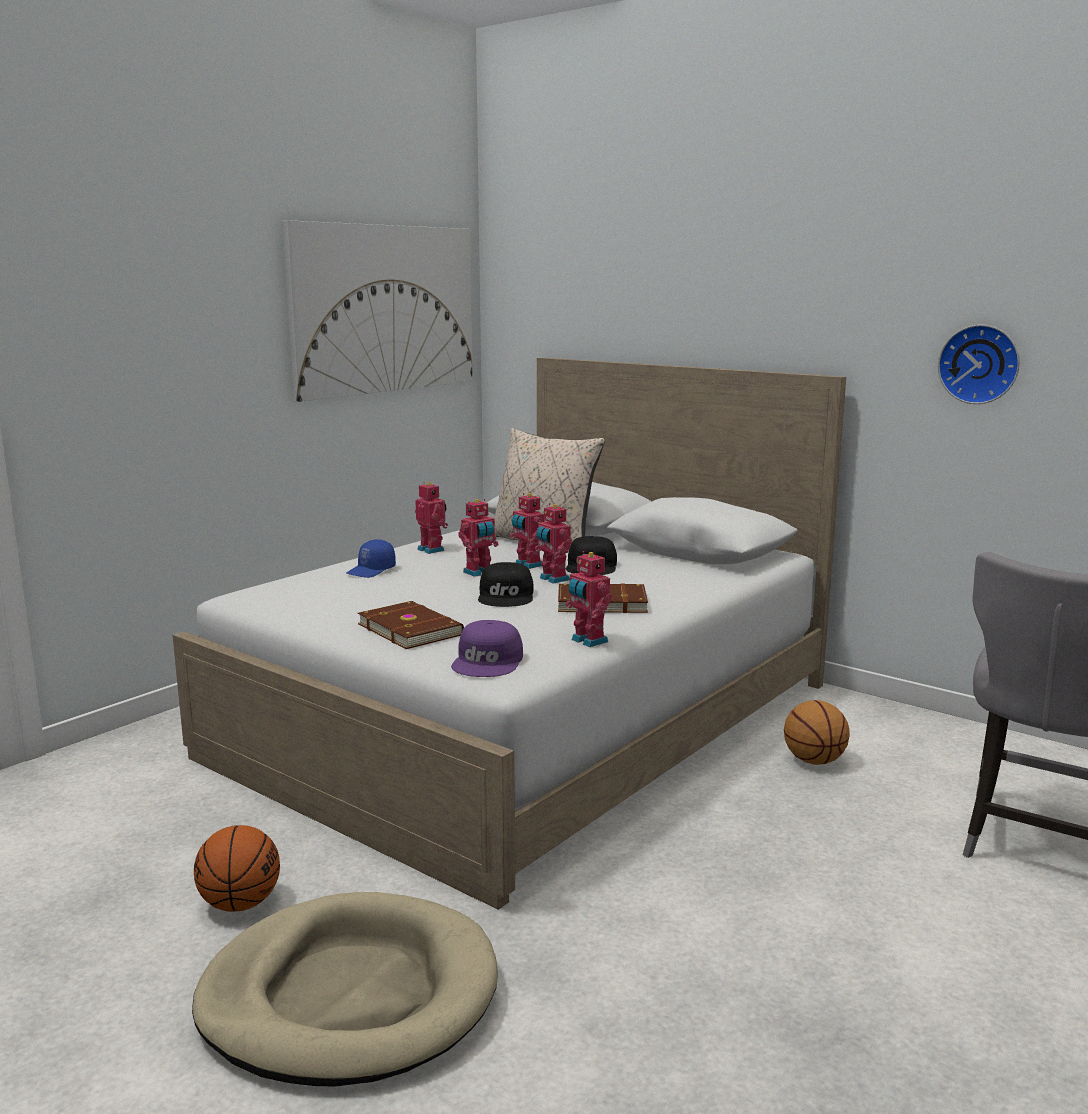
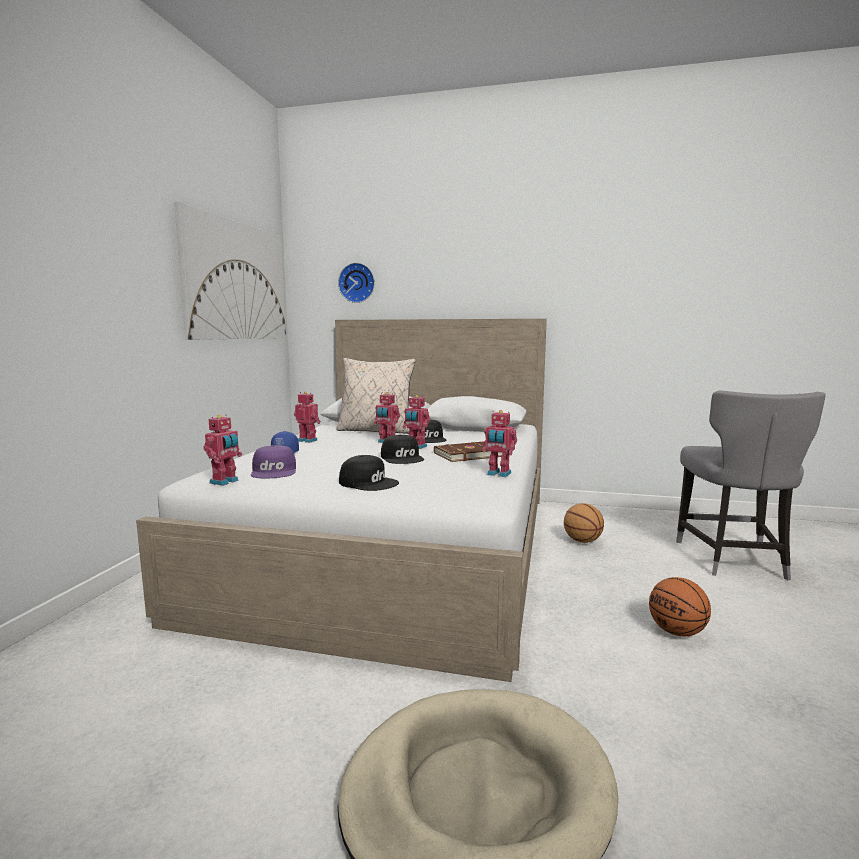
camera: 25 degrees left, 5 degrees down
(240, 904) = (304, 742): basketball -> basketball (676, 632)
(411, 629) = (369, 482): brown book -> black cap
(479, 573) = (362, 448): toy robot -> toy robot (225, 482)
(489, 661) = (457, 493): purple cap -> purple cap (275, 471)
(979, 364) = (622, 307): wall clock -> wall clock (357, 283)

